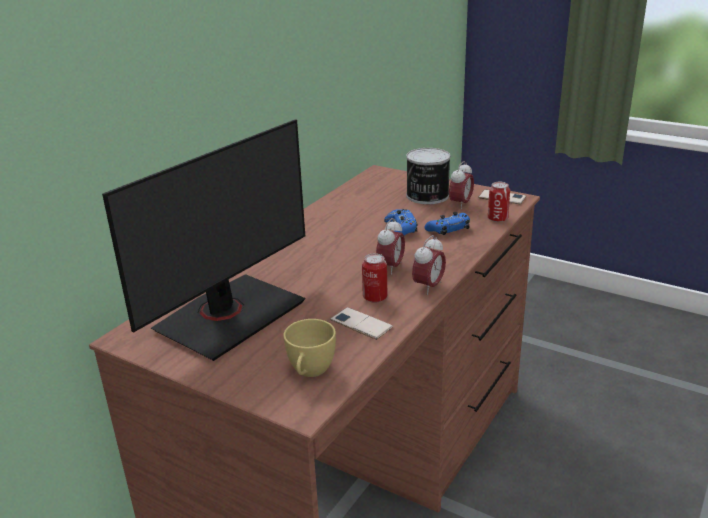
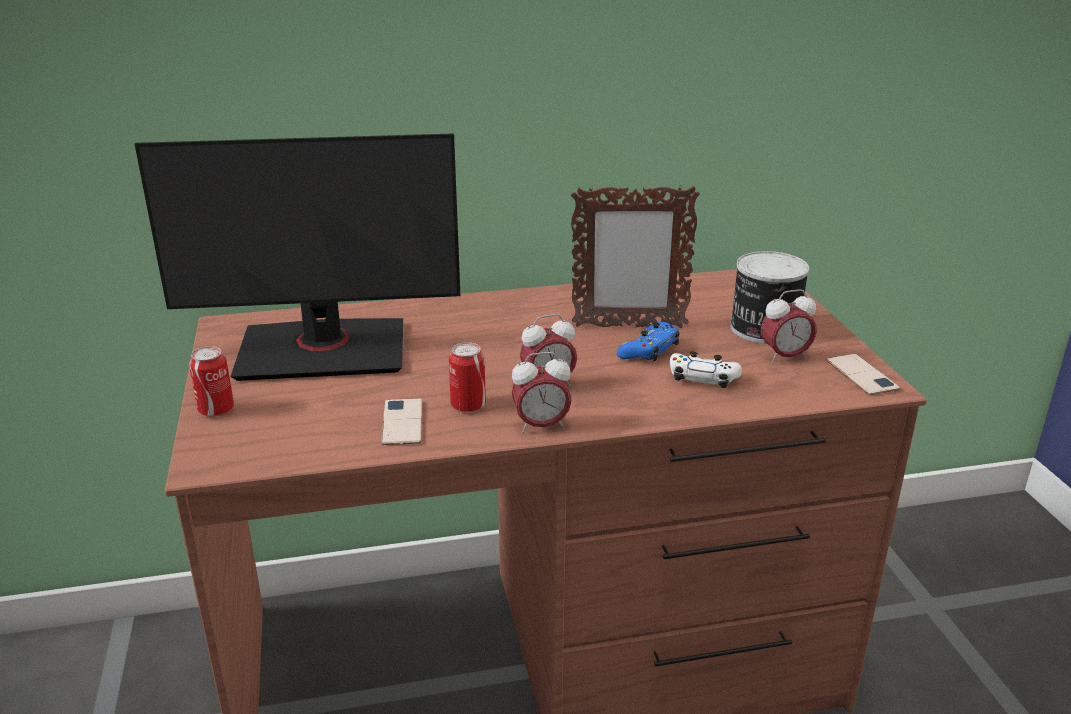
camera: 45 degrees right, 0 degrees up
(310, 372) = (274, 437): yellow cup -> none
(368, 222) = (628, 326): none -> picture frame
(448, 229) = (703, 378): blue game controller -> white game controller
(497, 219) = (794, 397): can -> can (216, 409)

